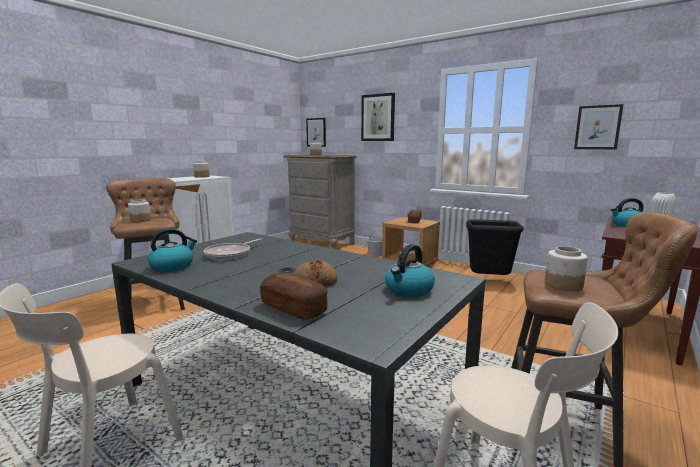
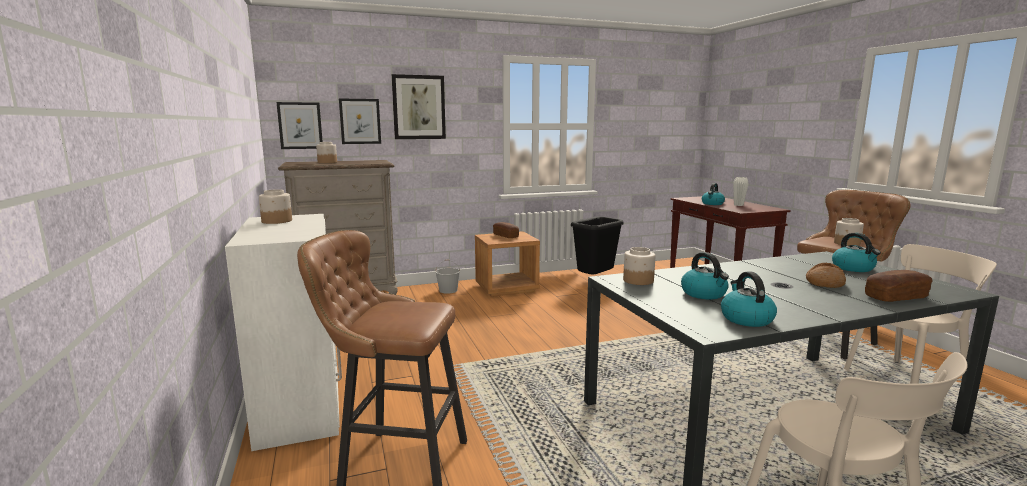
camera: 55 degrees left, 0 degrees up
(140, 220) = (391, 315): jar -> jar (637, 280)
(230, 254) = (704, 294): frying pan -> kettle
(597, 127) = (641, 126): picture -> picture (360, 121)

